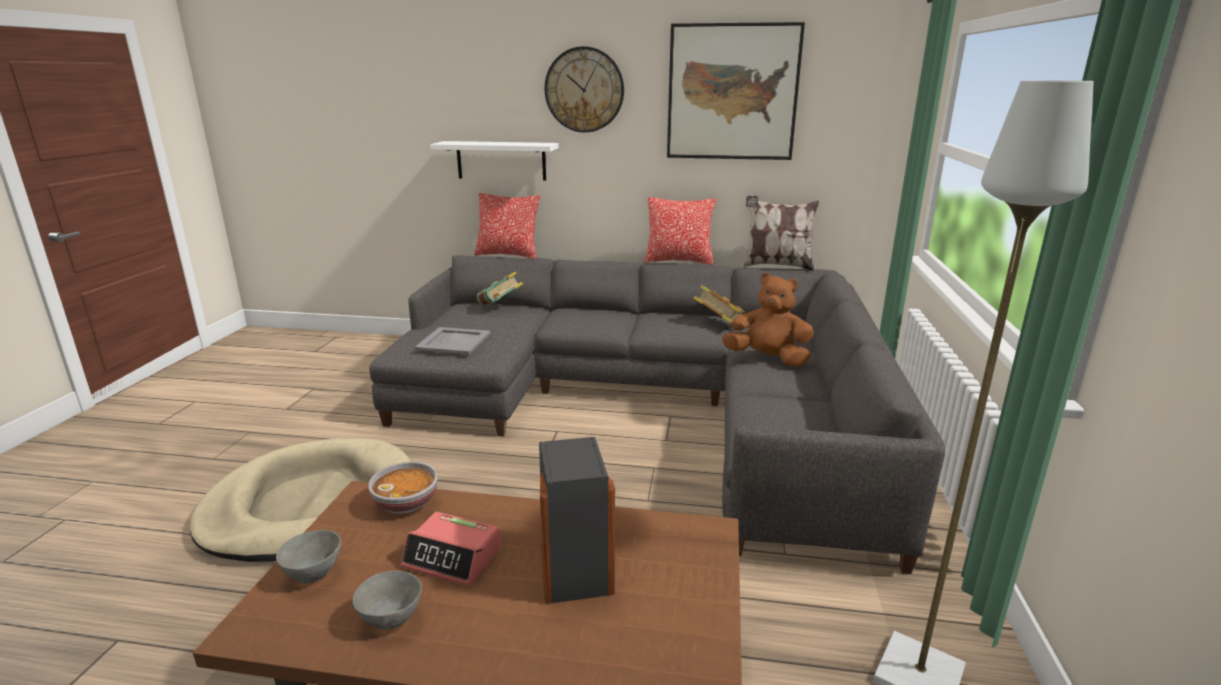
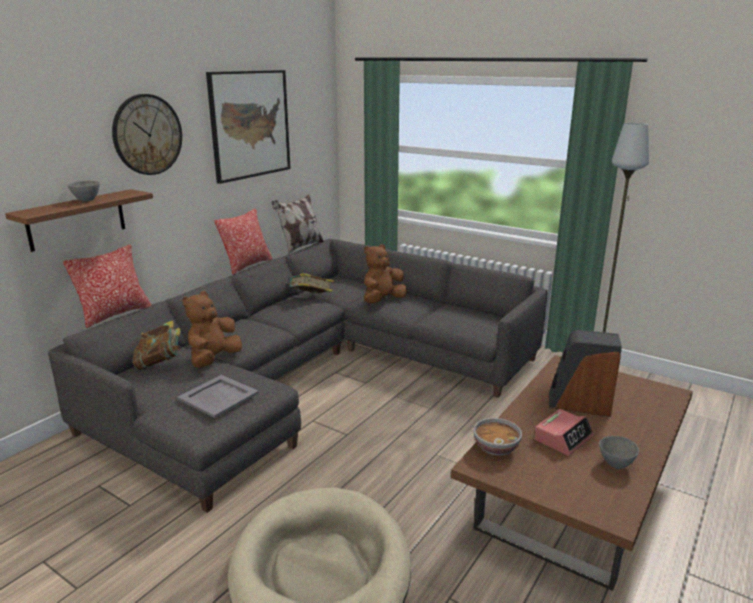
camera: 65 degrees left, 0 degrees up
(314, 574) = (566, 490): grey bowl -> grey bowl (86, 200)
(501, 160) = (76, 220): white shelf -> brown shelf
(527, 323) = (213, 359): none -> brown plush toy

